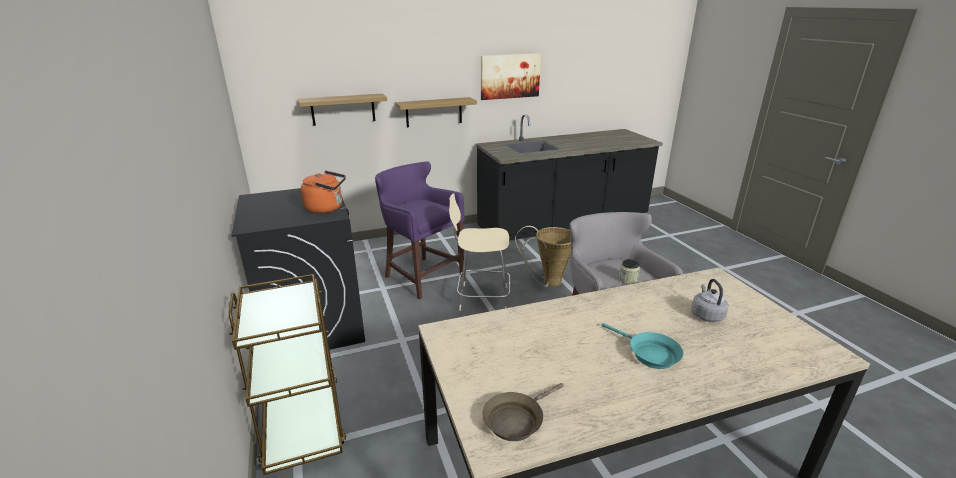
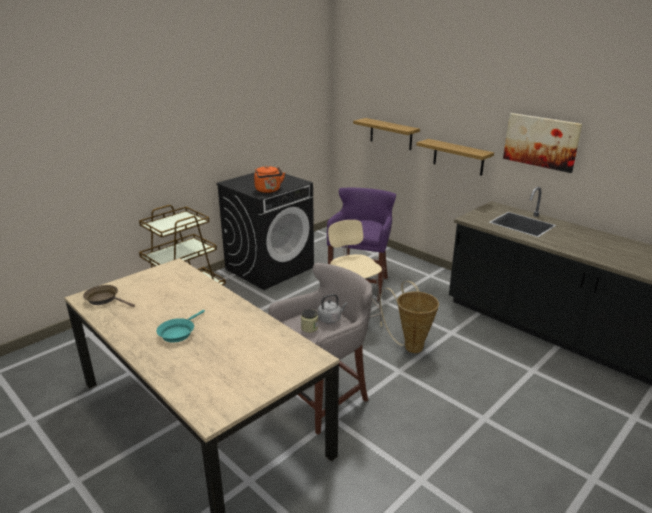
camera: 65 degrees right, 0 degrees up
(706, 315) = (243, 354): grey kettle -> grey kettle (330, 319)

